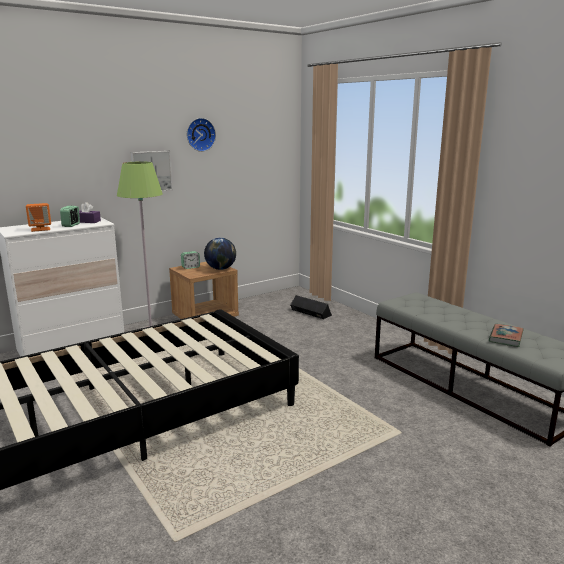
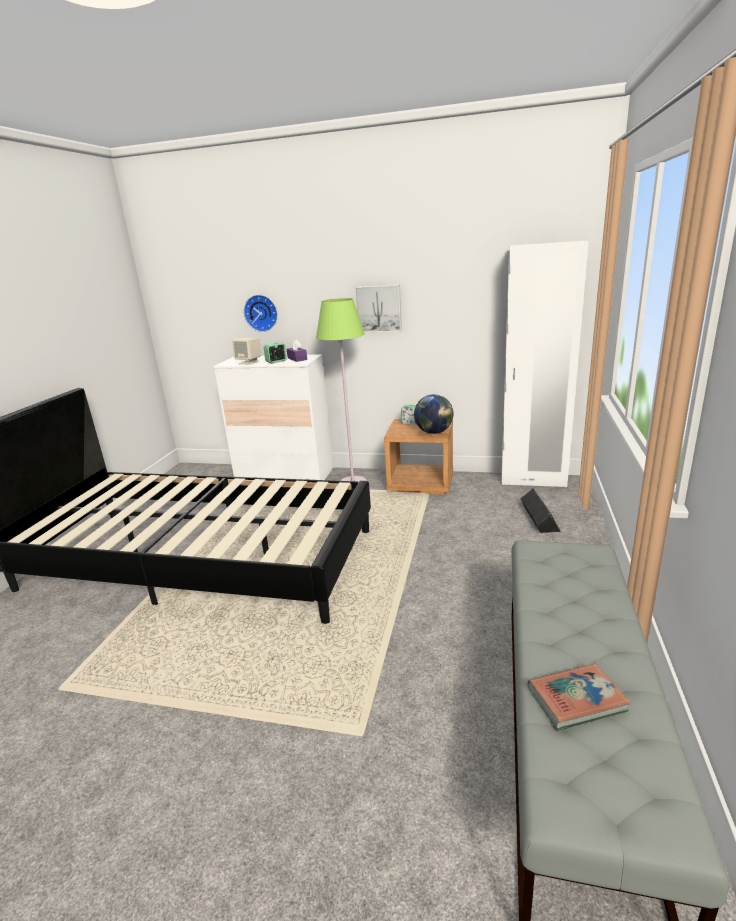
camera: 50 degrees right, 5 degrees up
(40, 229) = (249, 362): orange speaker -> beige speaker
(200, 134) = (442, 263): wall clock -> wall clock (261, 313)
(274, 296) = (533, 481): none -> white wardrobe

